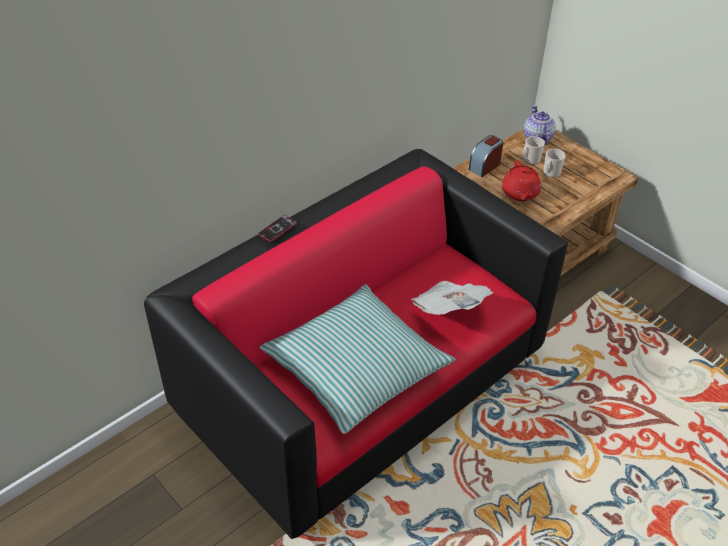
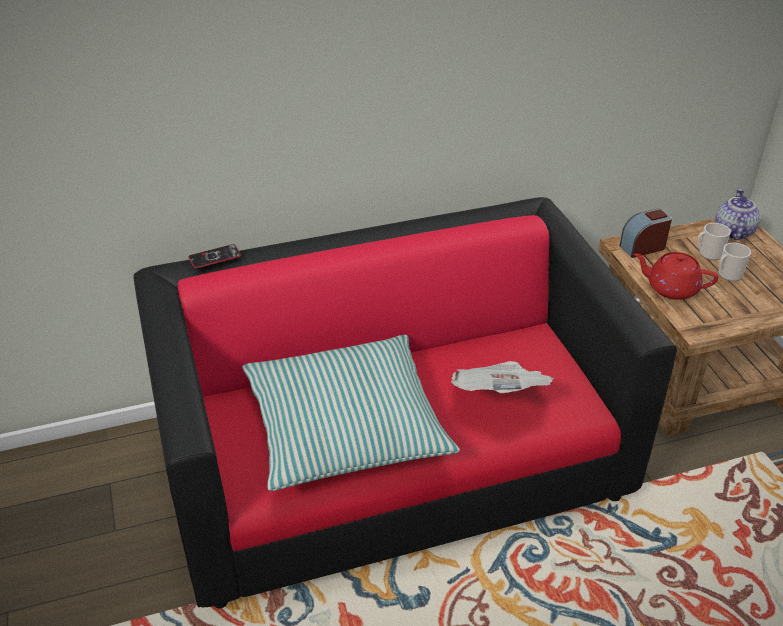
camera: 25 degrees right, 5 degrees down
(277, 229) = (317, 238): phone -> phone (215, 257)
(520, 194) = (671, 288): red teapot -> red teapot turned 90 degrees clockwise

